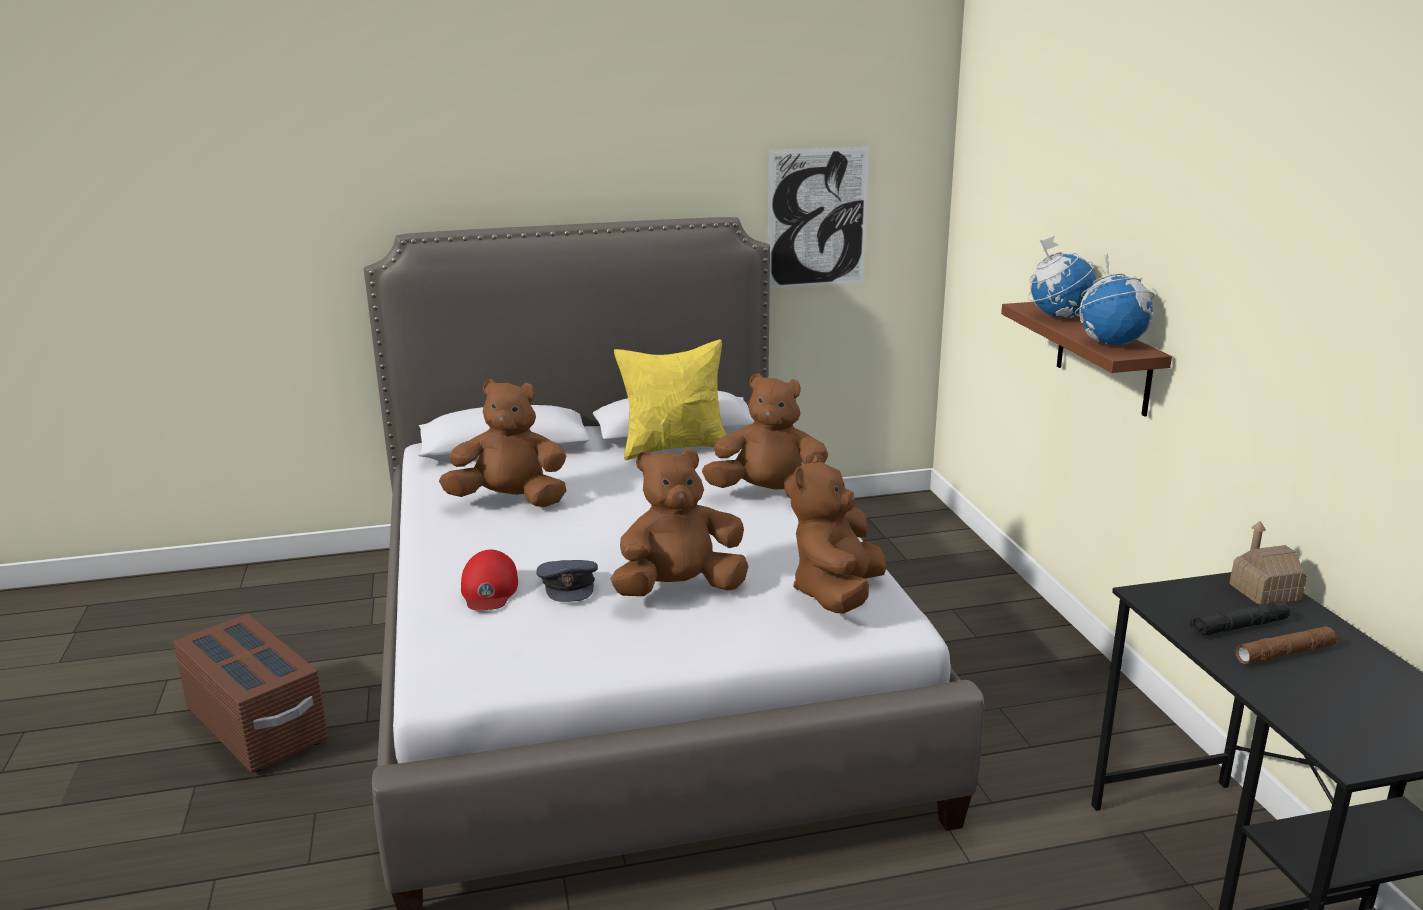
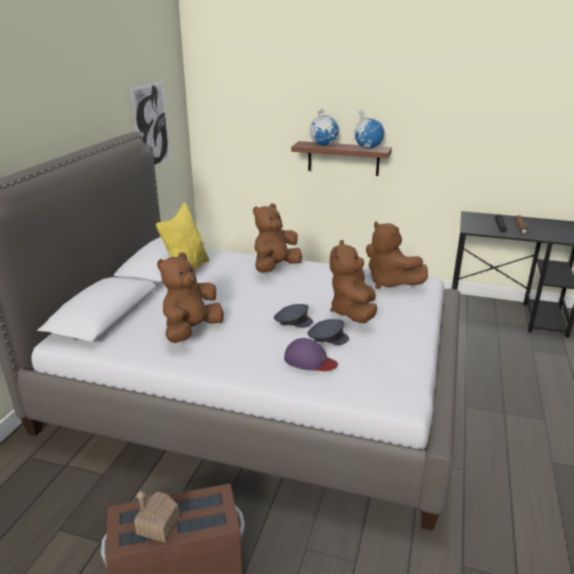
camera: 60 degrees left, 5 degrees up
(489, 590) = (309, 360): red cap -> purple cap
(598, 551) = (293, 320): none -> grey cap
(1264, 592) = (478, 216): toy house -> toy house (158, 525)

